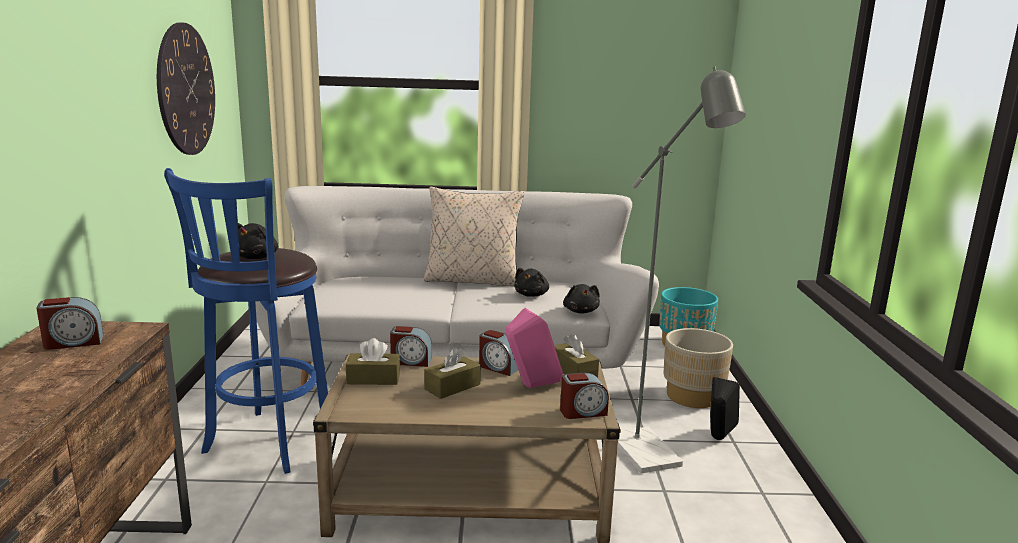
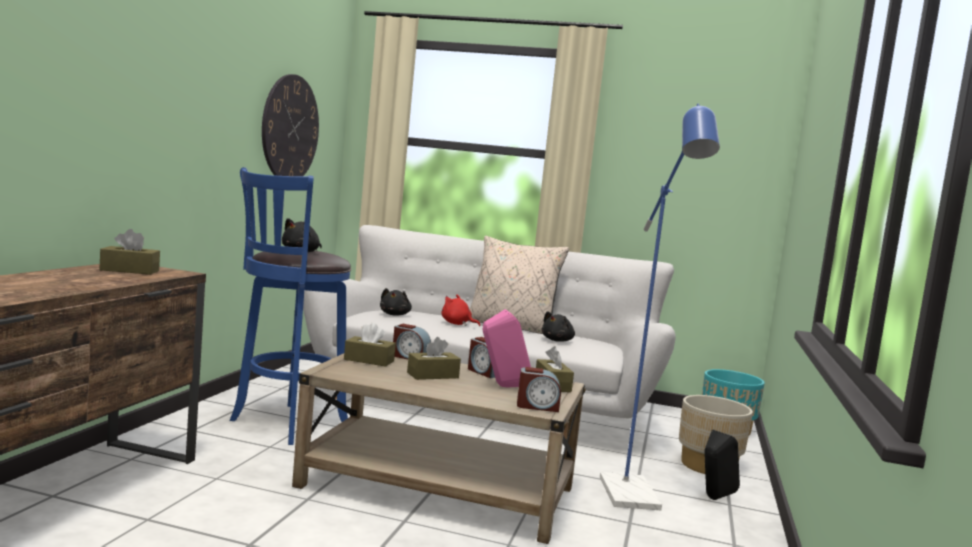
camera: 15 degrees right, 10 degrees down
(73, 342) = (129, 270): alarm clock -> brown tissue box
(420, 290) = (457, 324): none -> red plush toy
(581, 311) = (597, 357): black plush toy -> black plush toy (395, 315)
(652, 459) = (633, 499): grey floor lamp -> blue floor lamp

